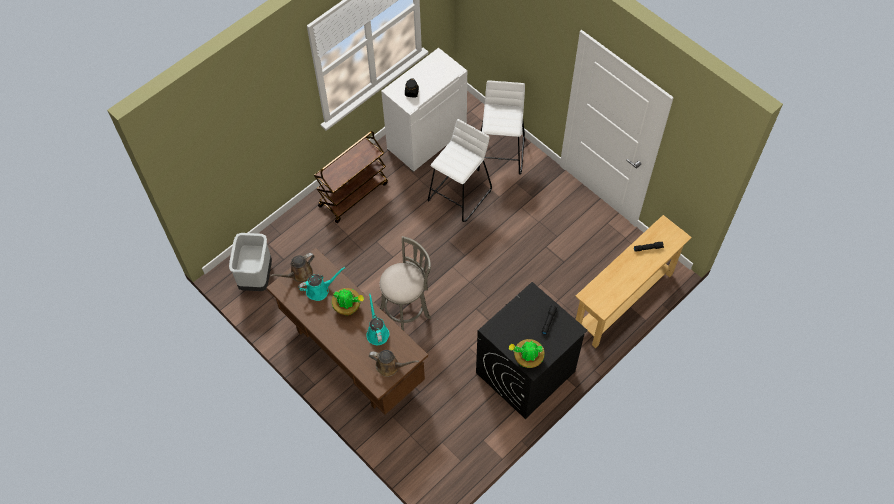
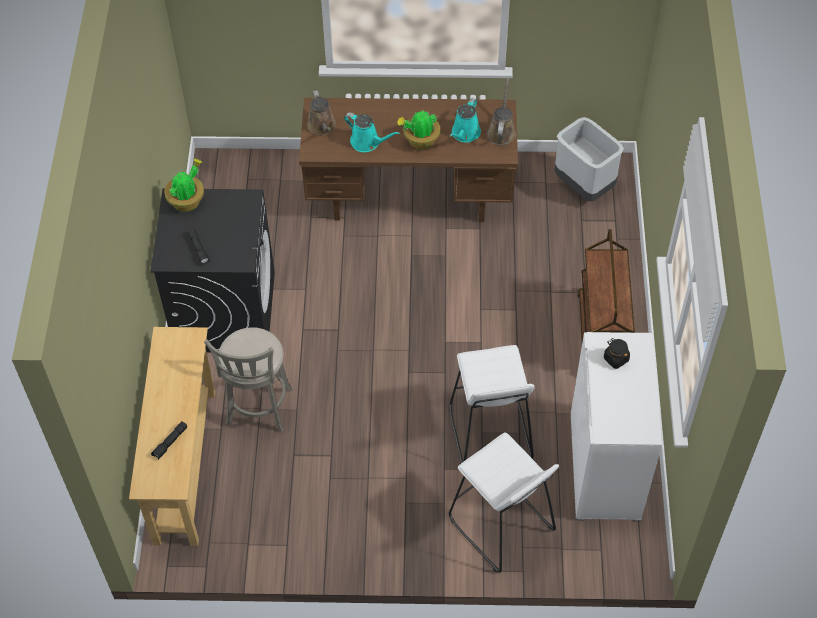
camera: 135 degrees right, 5 degrees down
(390, 366) = (322, 127): brown watering can -> brown watering can turned 75 degrees counterclockwise
(407, 312) = (403, 271): grey stool -> grey stool (258, 410)

